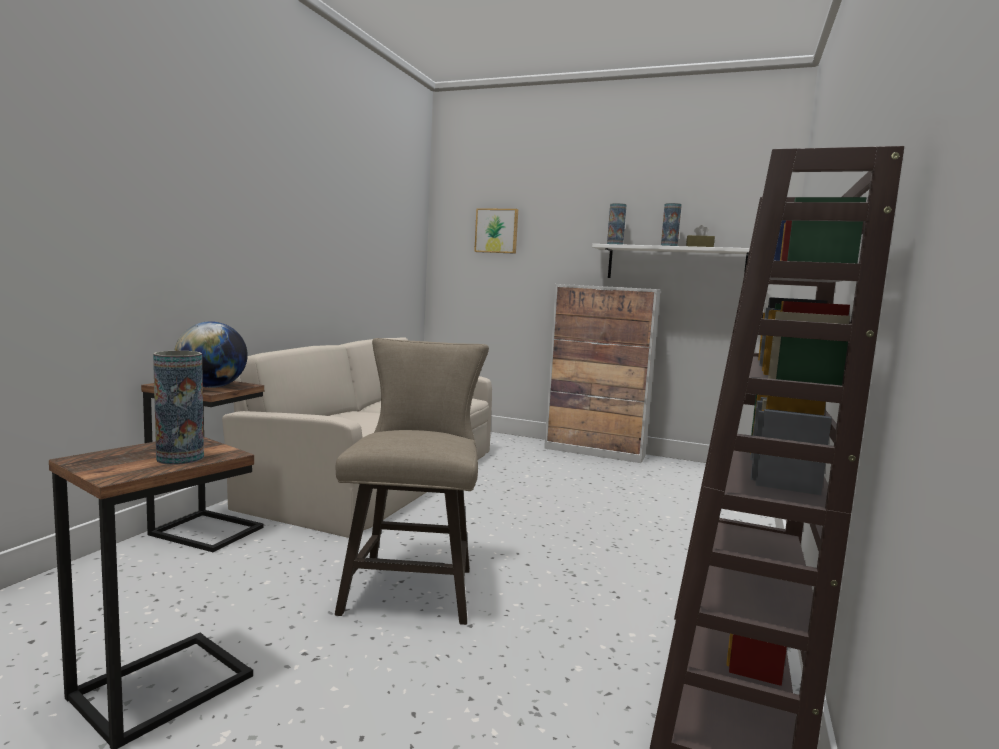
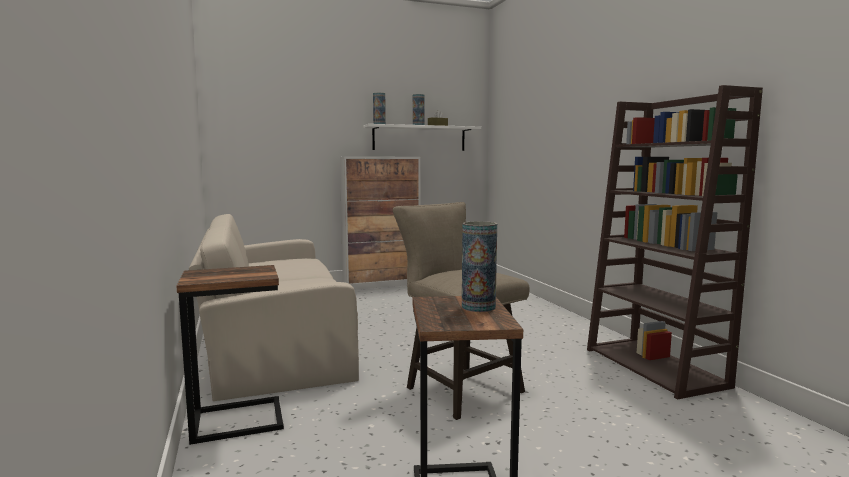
camera: 40 degrees left, 0 degrees up
(212, 387) = (247, 274): globe -> none
(497, 231) = (273, 112): picture -> none

